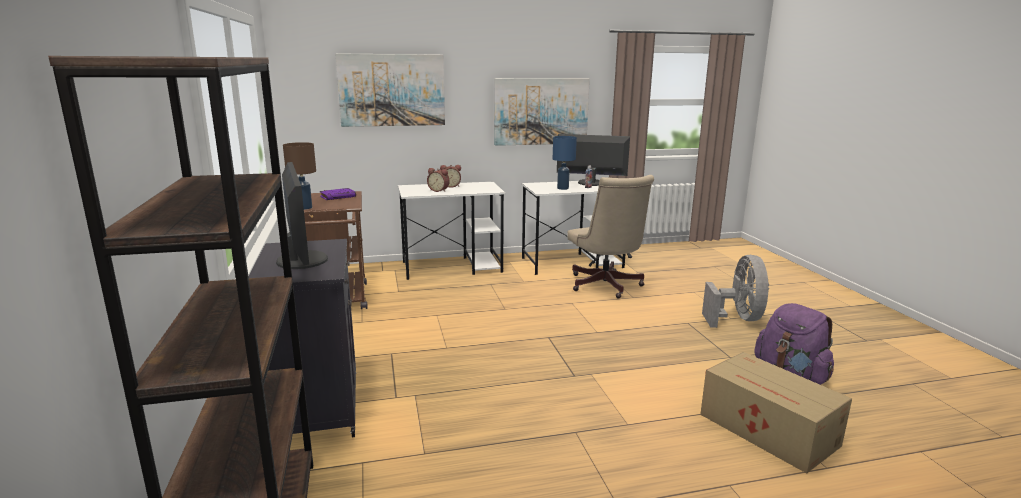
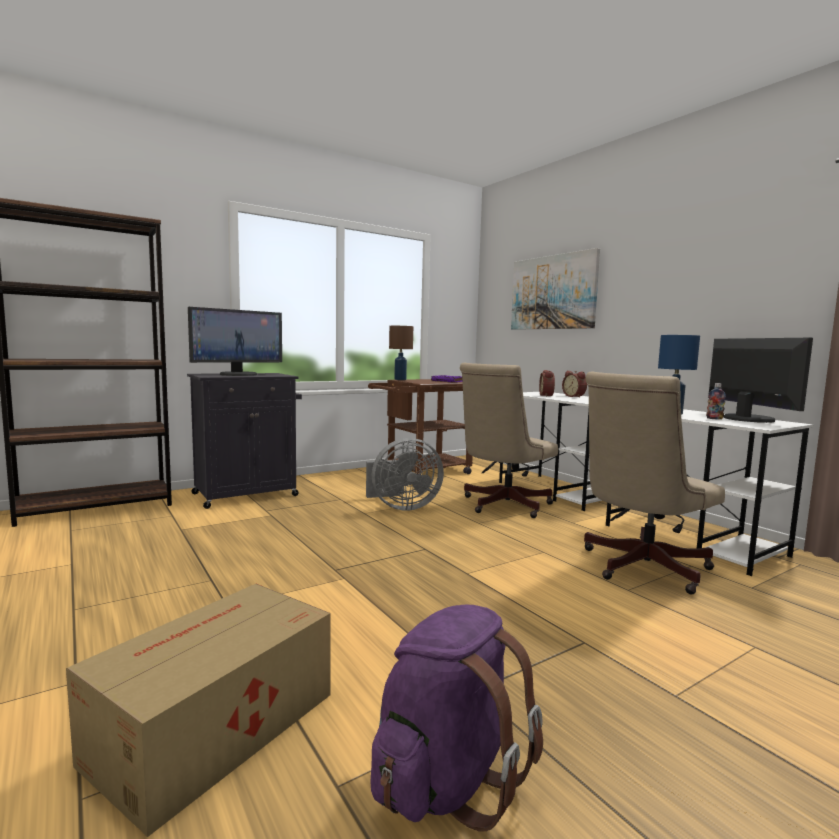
camera: 70 degrees right, 10 degrees down
(470, 292) = (502, 505): none -> beige office chair
(541, 111) = (715, 309): picture -> none
(737, 319) = (683, 704): grey fan -> grey fan (402, 507)

